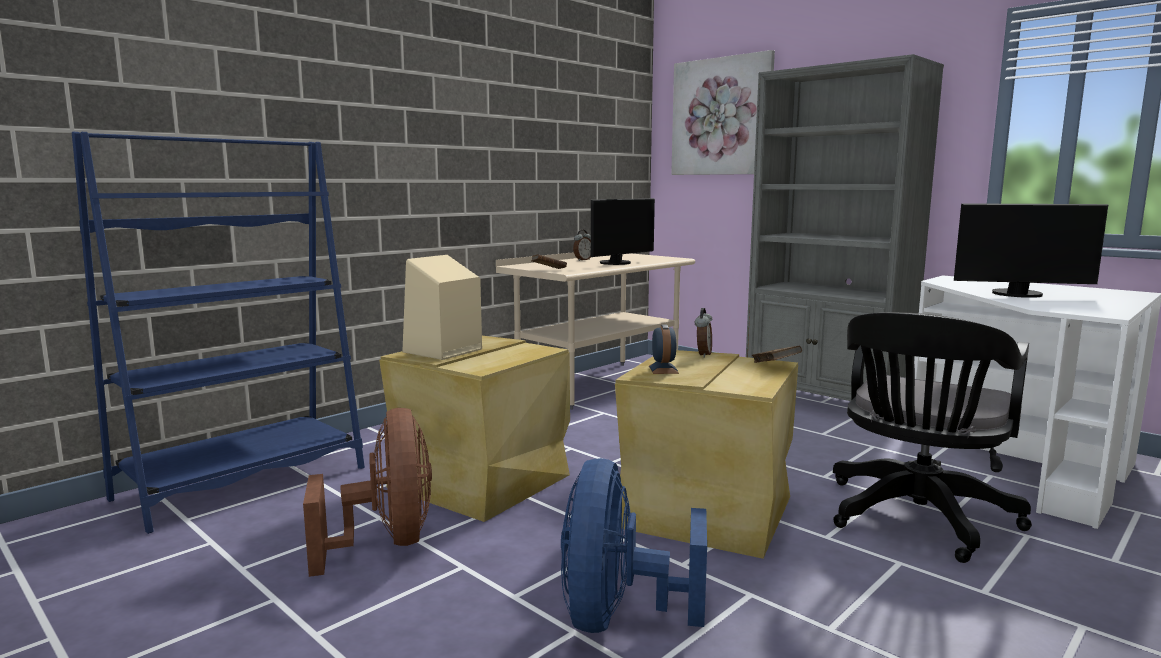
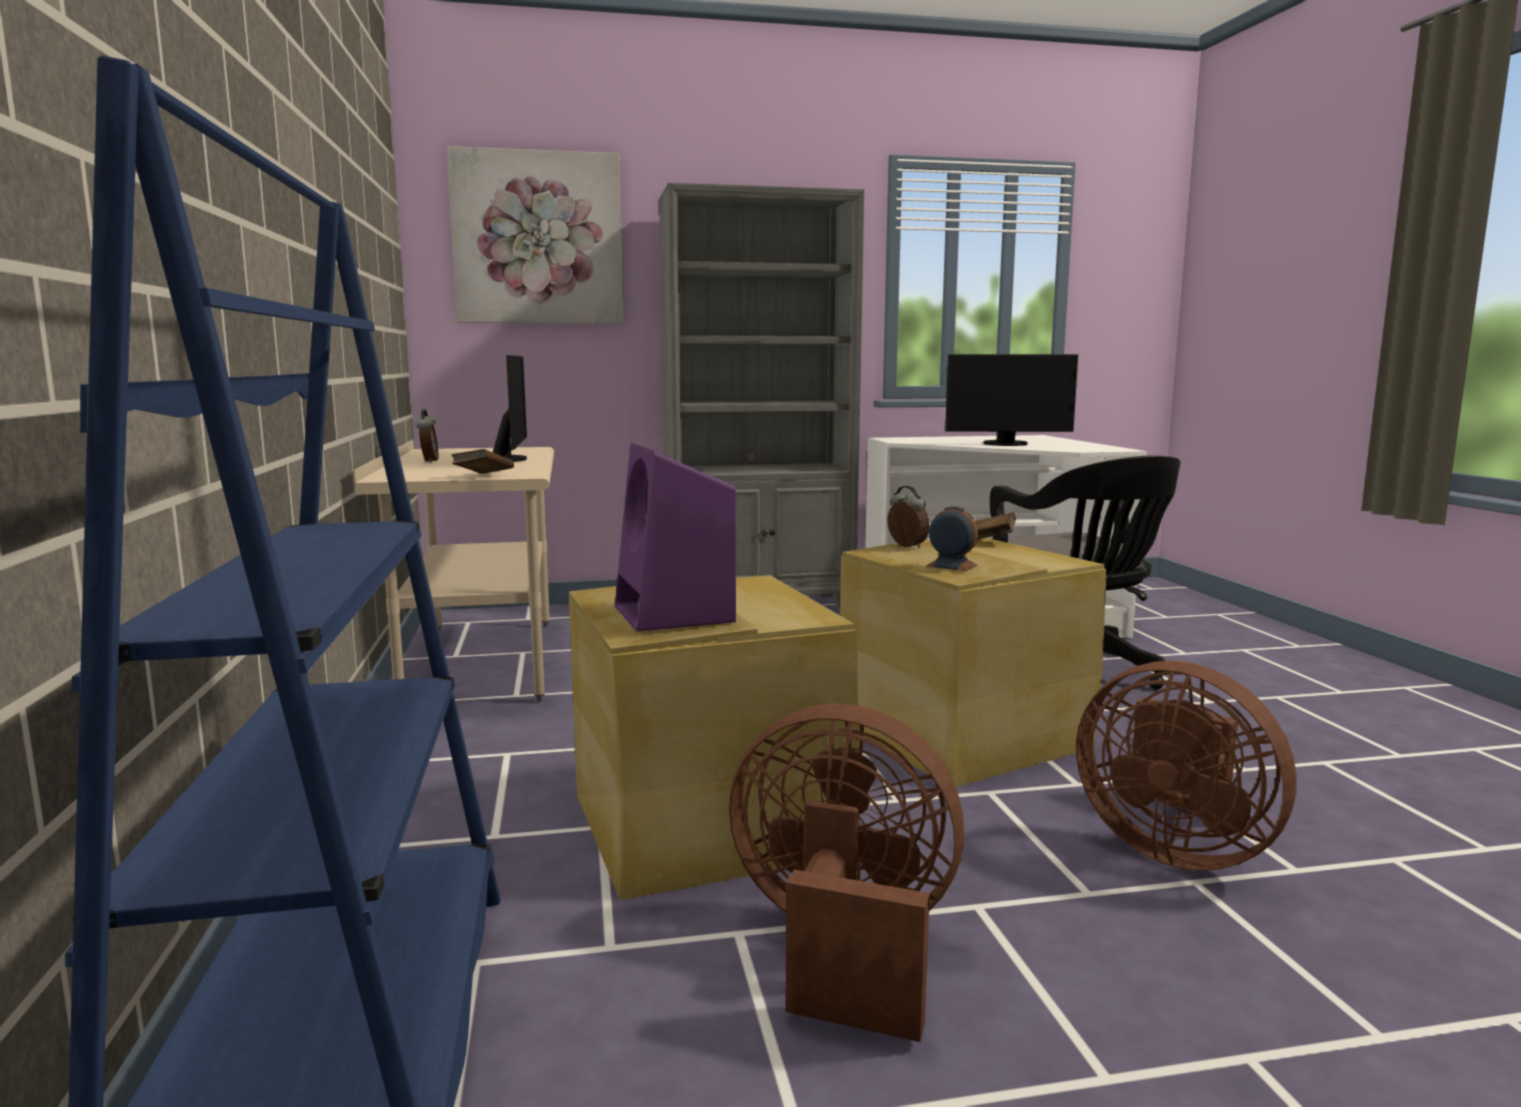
camera: 55 degrees left, 0 degrees up
(441, 351) = (675, 615): beige speaker -> purple speaker
(618, 616) = (1173, 848): blue fan -> brown fan
(1019, 295) = (1006, 444): monitor -> monitor turned 45 degrees clockwise

